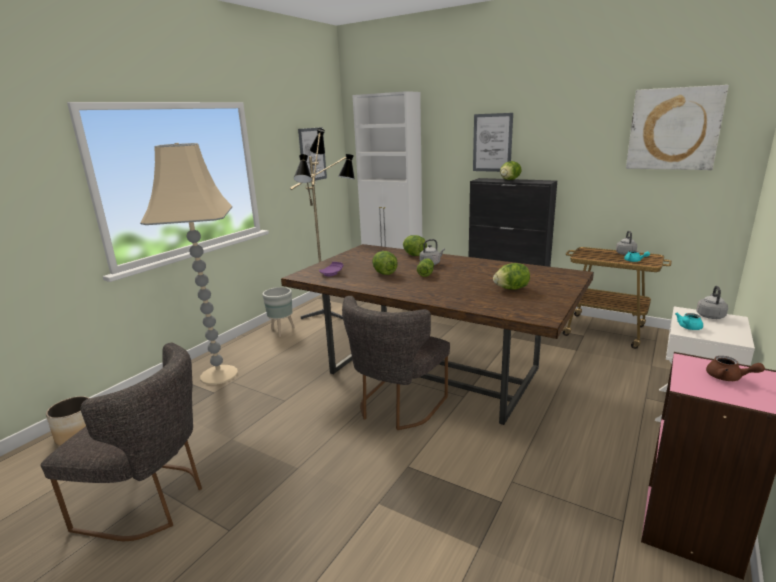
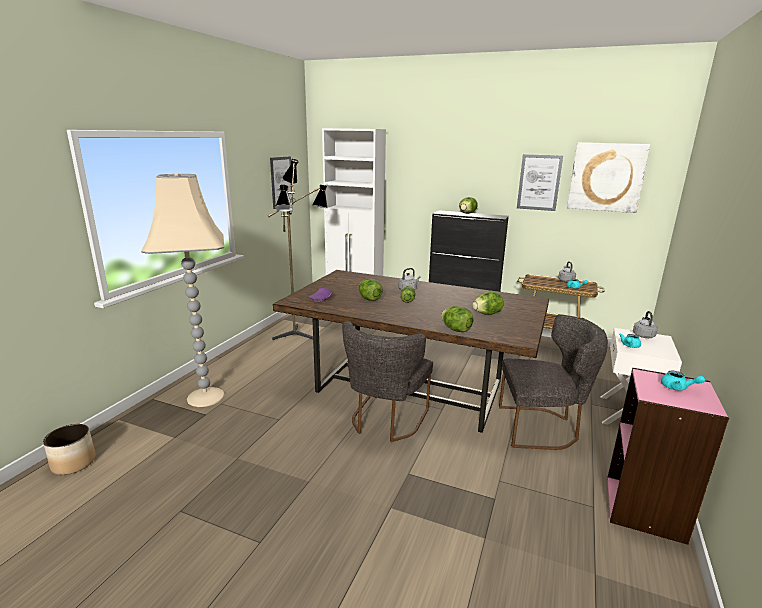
camera: 10 degrees left, 0 degrees up
(151, 501) = (174, 521): grey chair -> grey chair (542, 428)
(282, 331) = (256, 352): grey planter -> none
(414, 255) = (389, 281): lettuce -> lettuce (456, 330)
(492, 143) = (451, 179): picture -> picture (539, 182)
(728, 378) = (677, 388): brown teapot -> turquoise teapot

